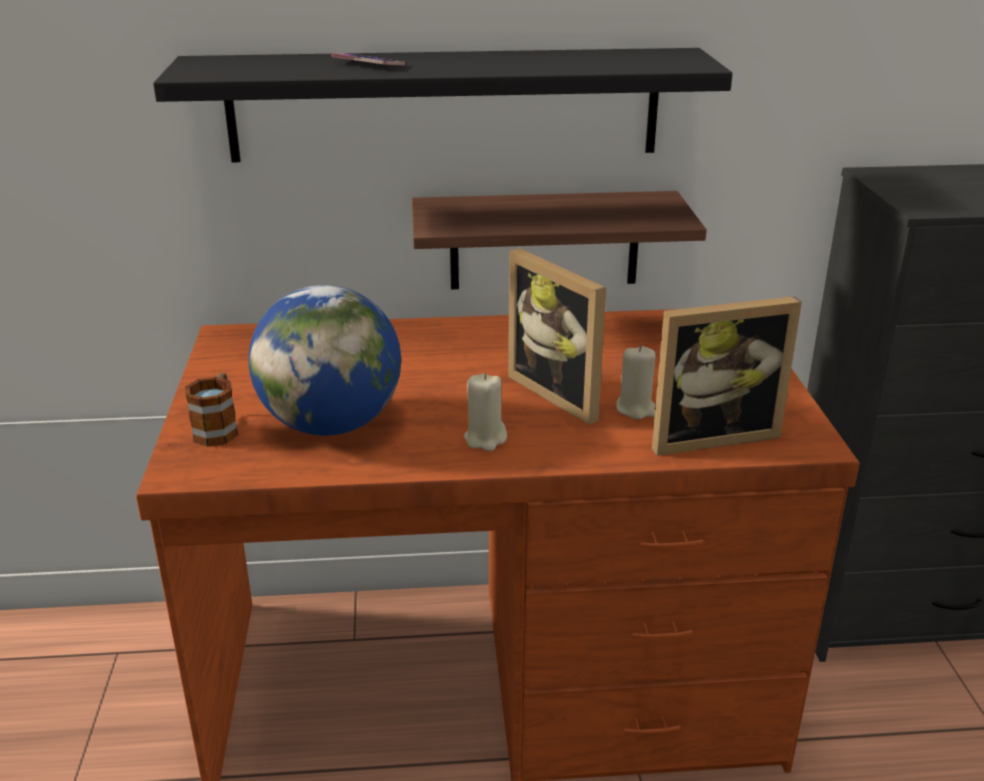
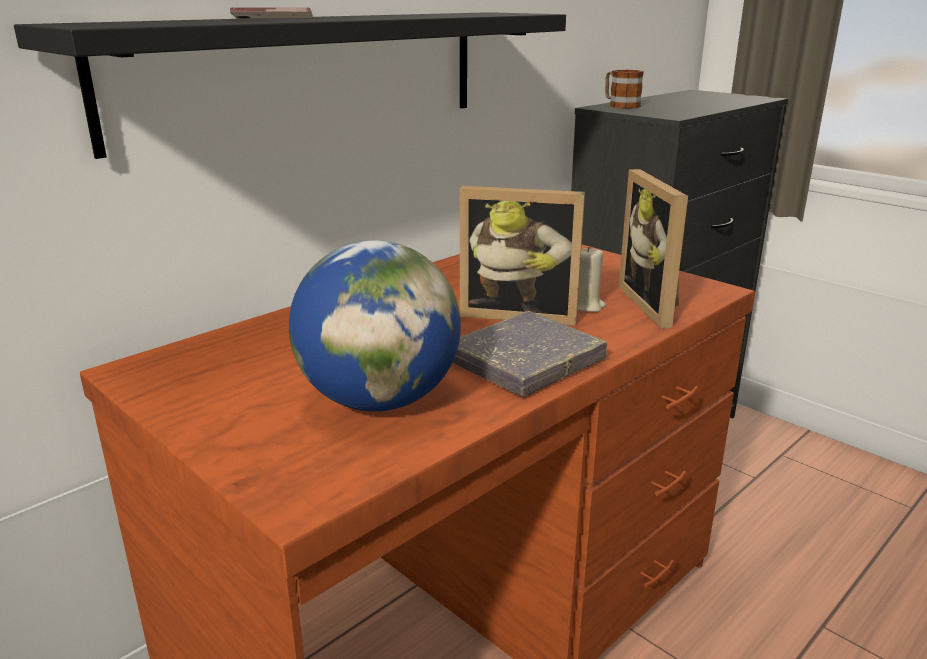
camera: 40 degrees left, 5 degrees down
(218, 428) = (269, 447): mug -> mug (620, 105)
(485, 439) = (525, 361): beige candle -> grey book
(544, 240) = (395, 201): shelf -> none
(709, 435) = (656, 305): picture frame -> picture frame turned 135 degrees clockwise

